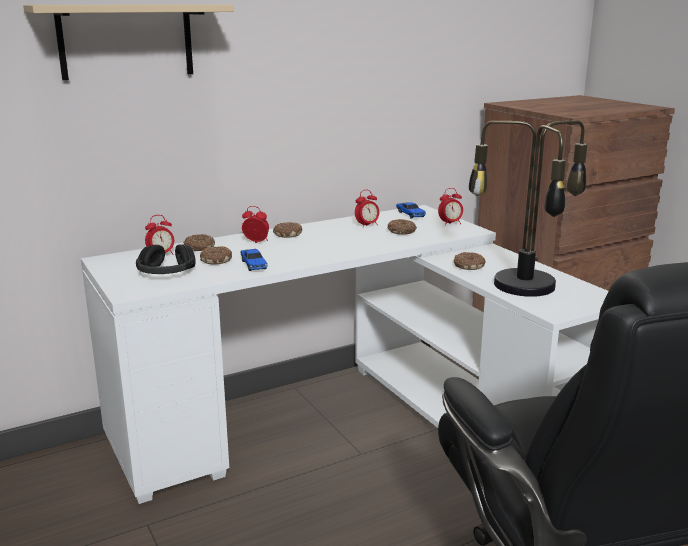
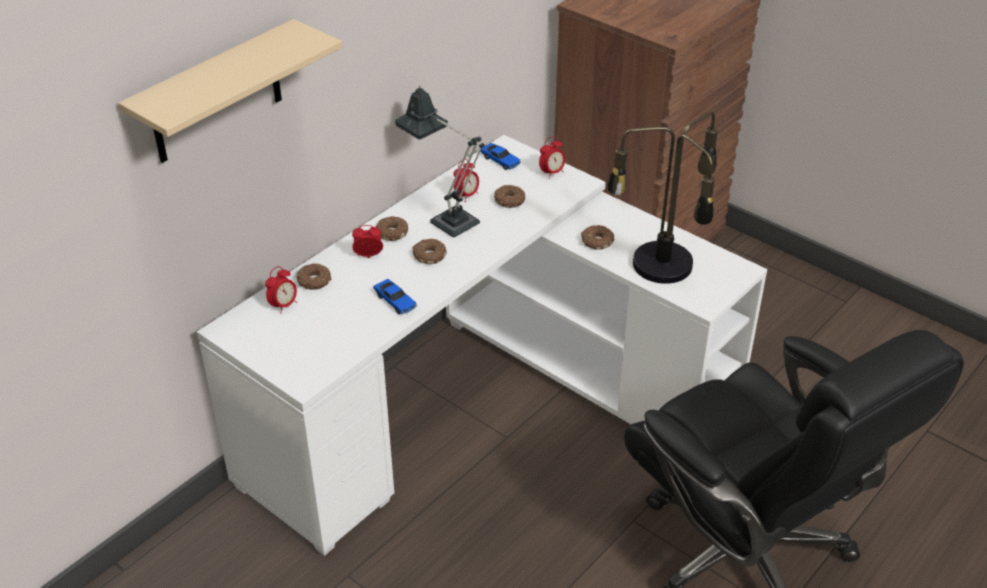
camera: 20 degrees left, 20 degrees up
(166, 273) = (315, 338): black headphones -> none
(216, 260) = (349, 302): donut -> donut (429, 255)
(340, 233) = (447, 219): none -> table lamp

